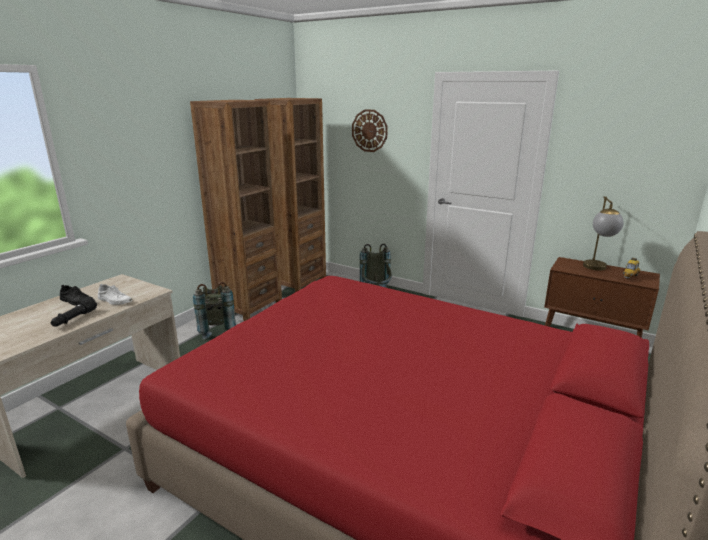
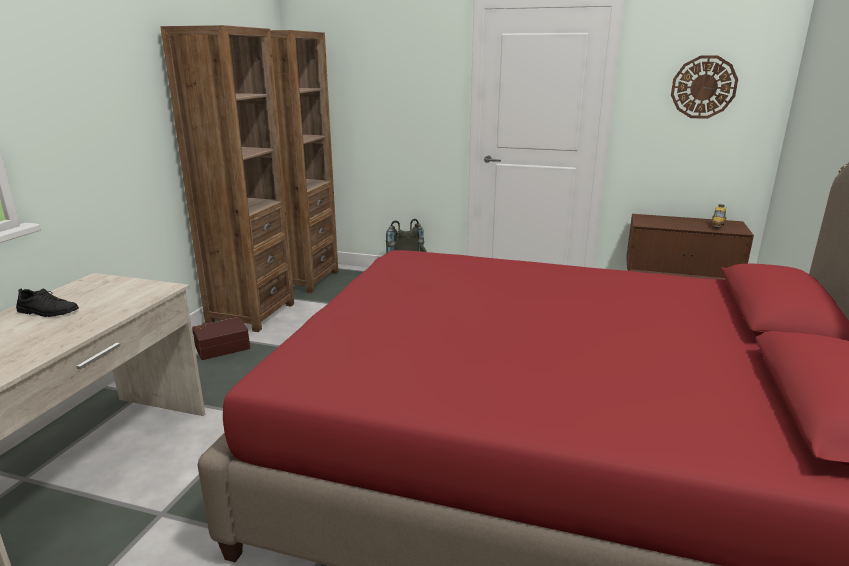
camera: 15 degrees left, 0 degrees up
(74, 319) = (61, 333): black flashlight -> none
(115, 300) = (109, 304): white shoe -> none
(217, 330) = (222, 347): grey backpack -> brown storage box
(369, 130) = (388, 75): wall clock -> wall clock (703, 87)
(596, 269) = (680, 222): table lamp -> none

